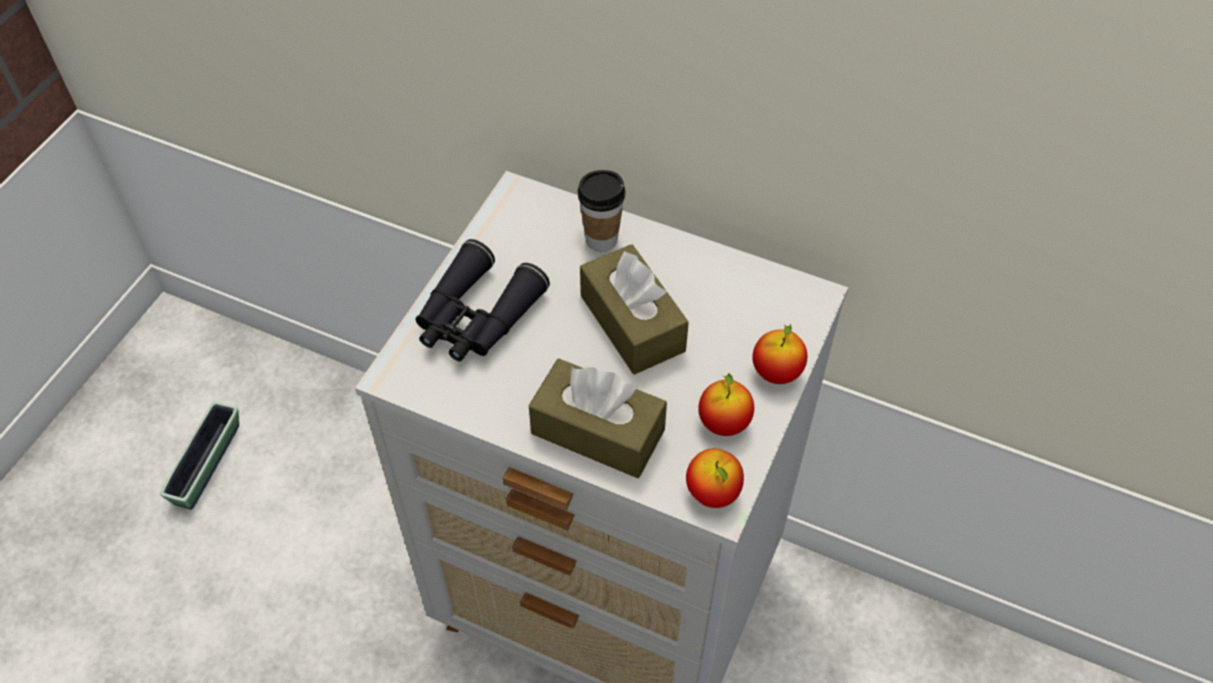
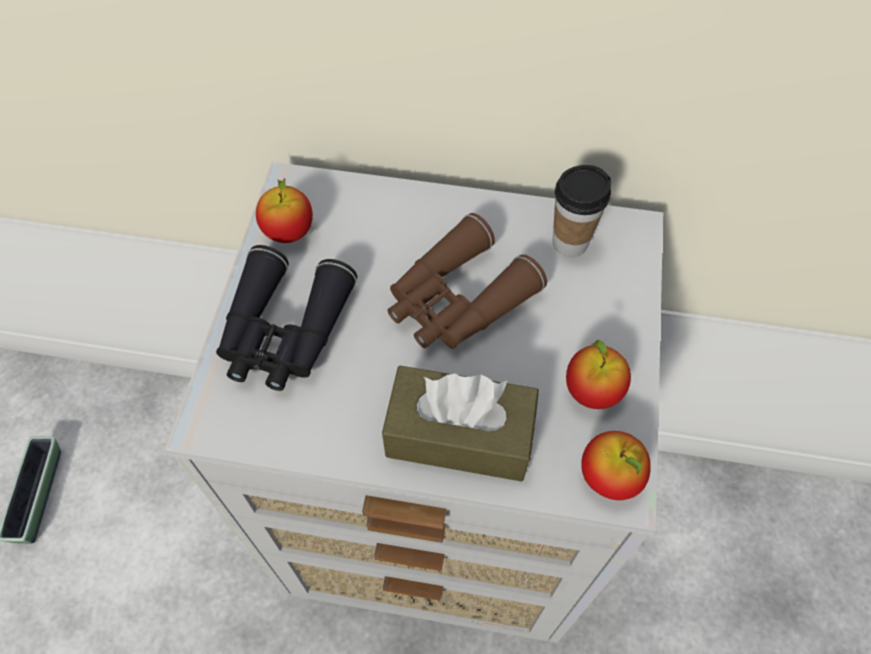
camera: 15 degrees left, 5 degrees up
(601, 239) = (395, 215): cup -> cup (570, 242)
(632, 323) = (457, 300): brown tissue box -> brown binoculars
(776, 372) = (626, 320): apple -> apple (289, 232)

